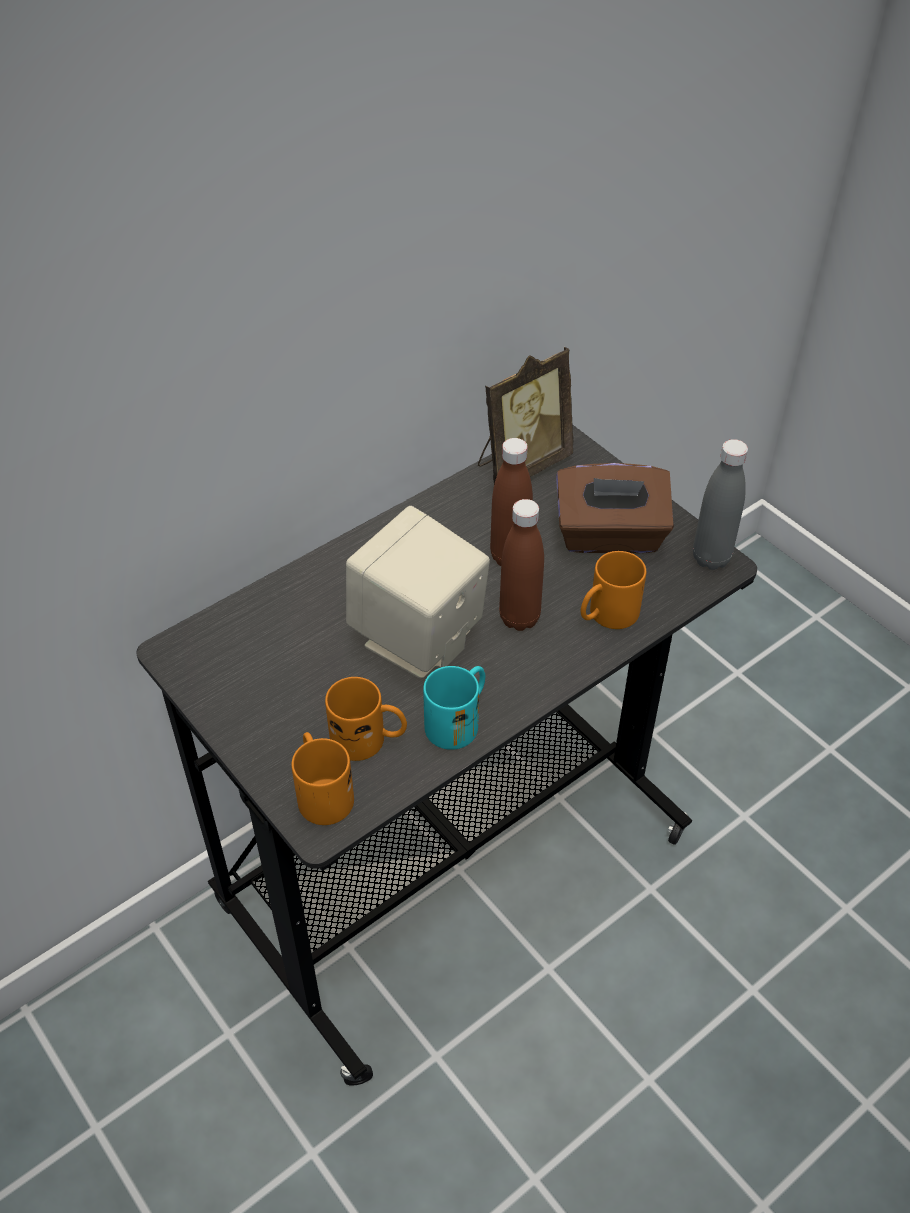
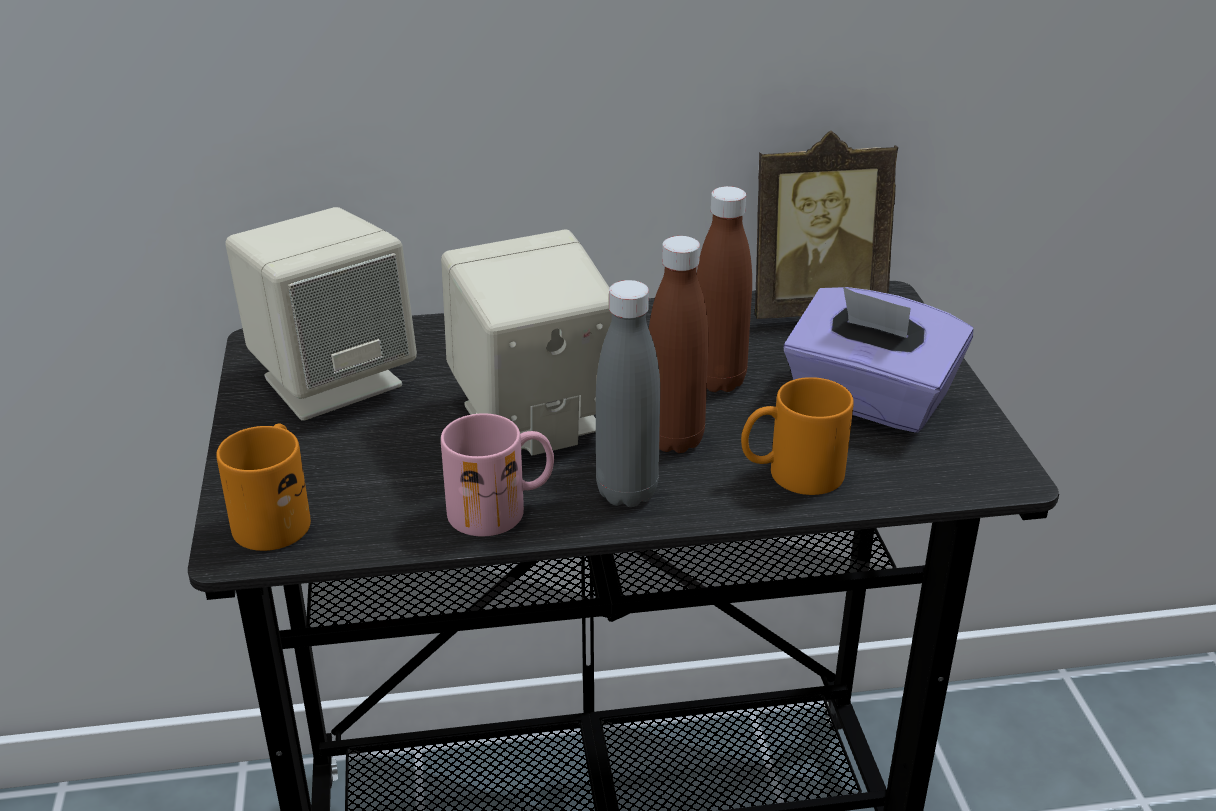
camera: 30 degrees right, 15 degrees down
(255, 664) = (332, 381): none -> beige speaker
(369, 739) = (380, 488): orange mug -> none
(458, 720) = (501, 508): turquoise mug -> pink mug
(610, 536) = (869, 400): brown tissue box -> purple tissue box
(711, 558) = (993, 464): grey bottle -> grey bottle (627, 492)

